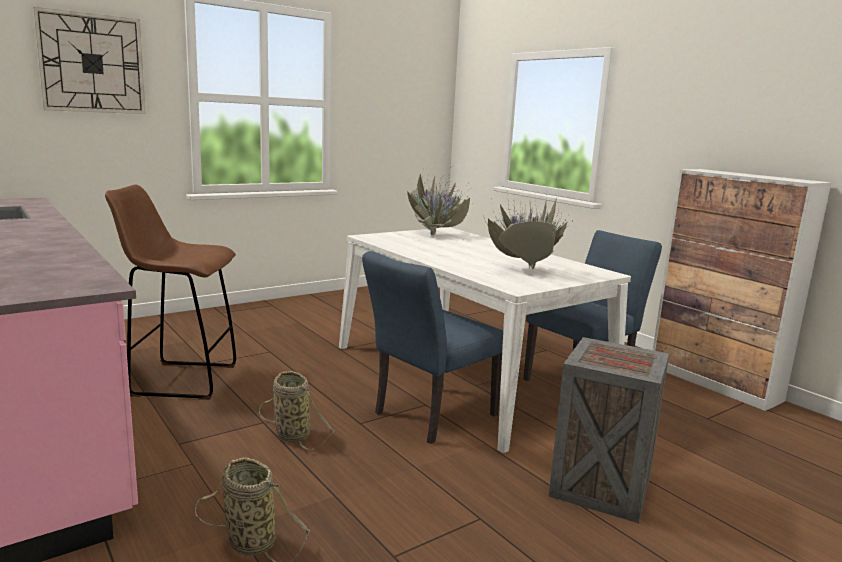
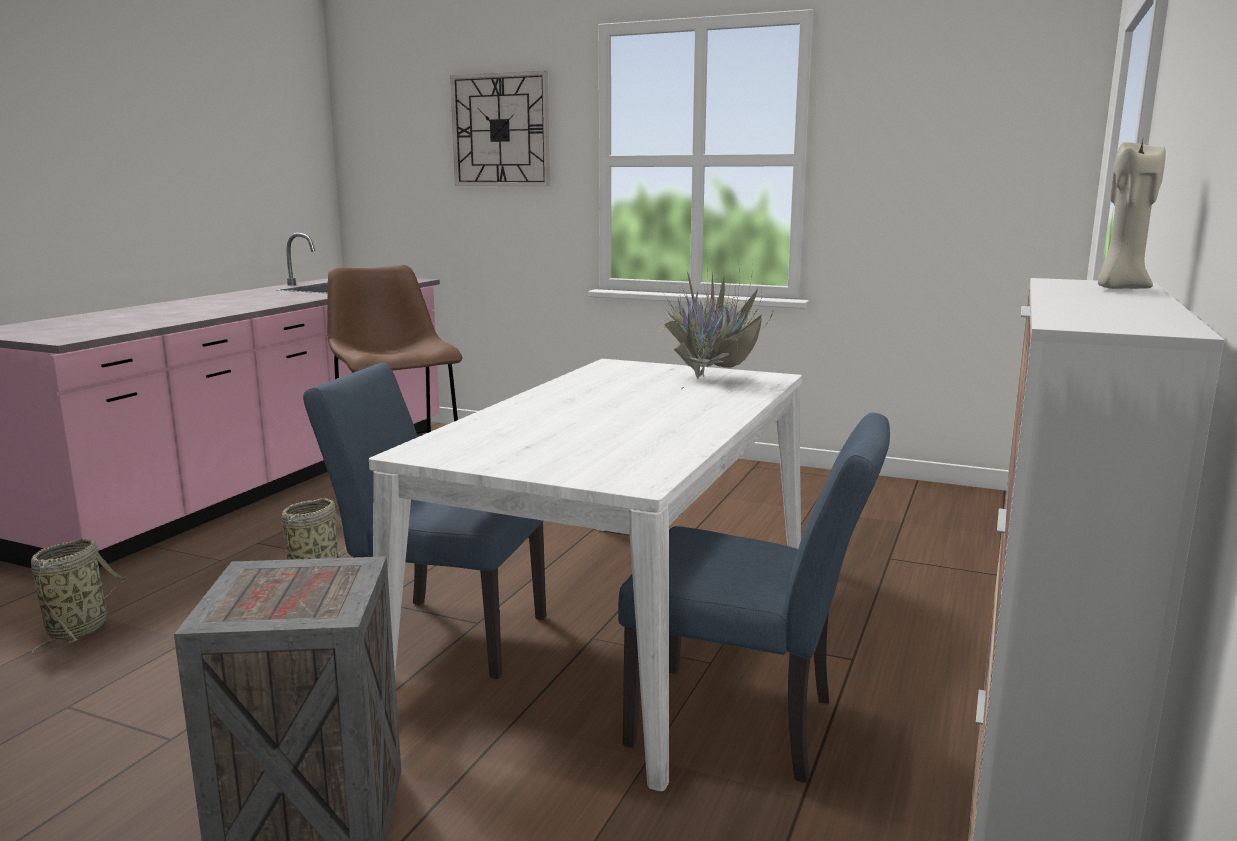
camera: 60 degrees right, 0 degrees up
(523, 270) = (556, 440): potted plant -> none
(721, 171) = (1120, 289): none -> beige candle

